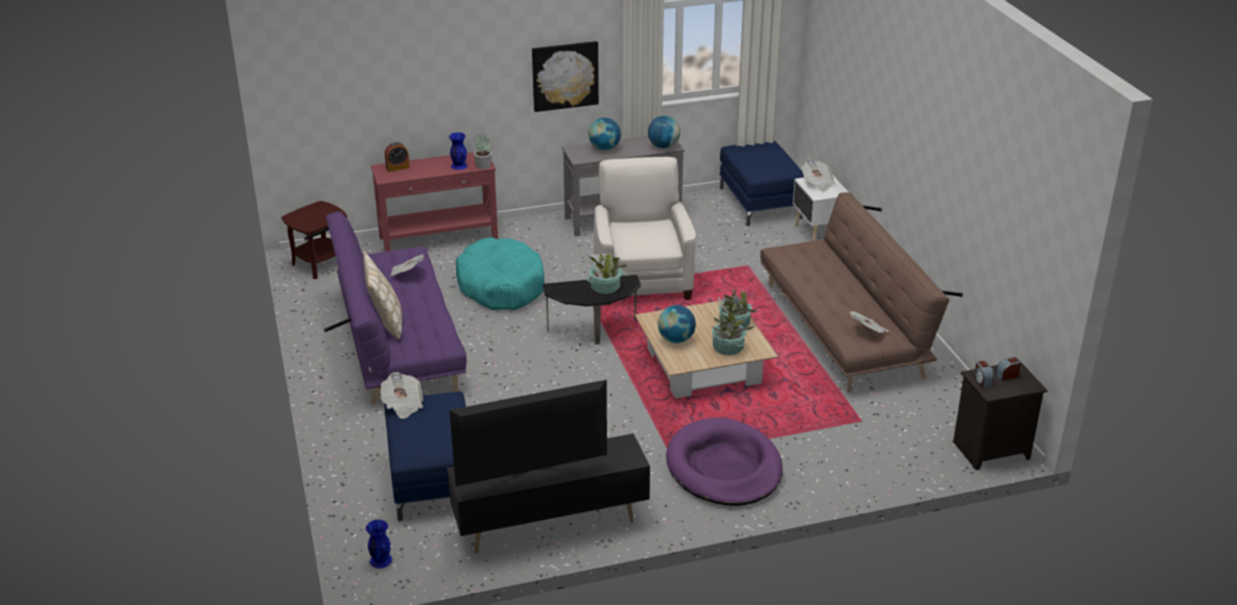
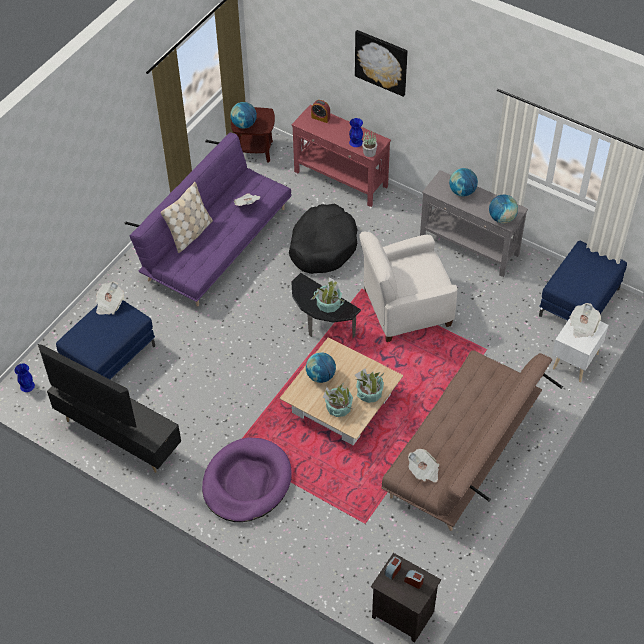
camera: 50 degrees right, 20 degrees up
(311, 223) = (244, 124): none -> globe
(501, 286) = (322, 246): turquoise dog bed -> black dog bed
(565, 75) = (458, 121): picture -> picture (381, 62)
(642, 280) = (405, 308): white armchair -> white armchair turned 150 degrees counterclockwise

